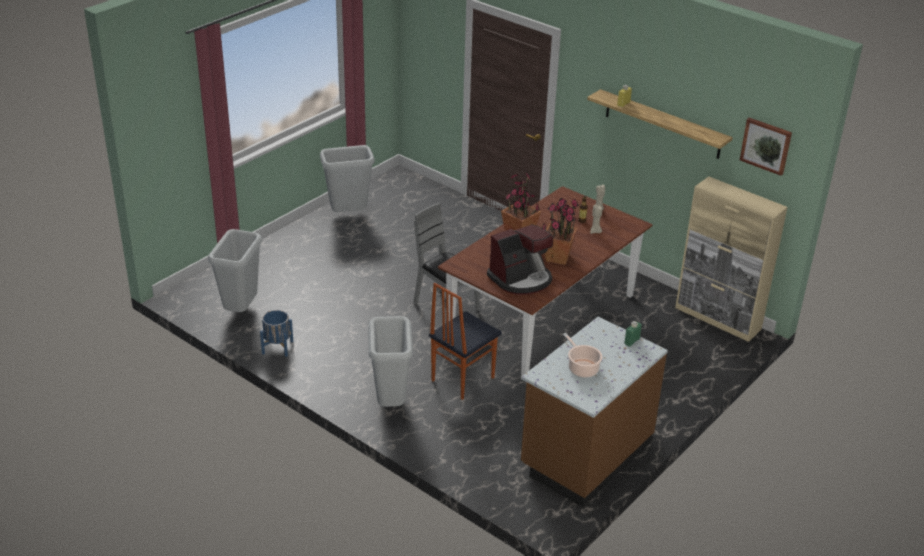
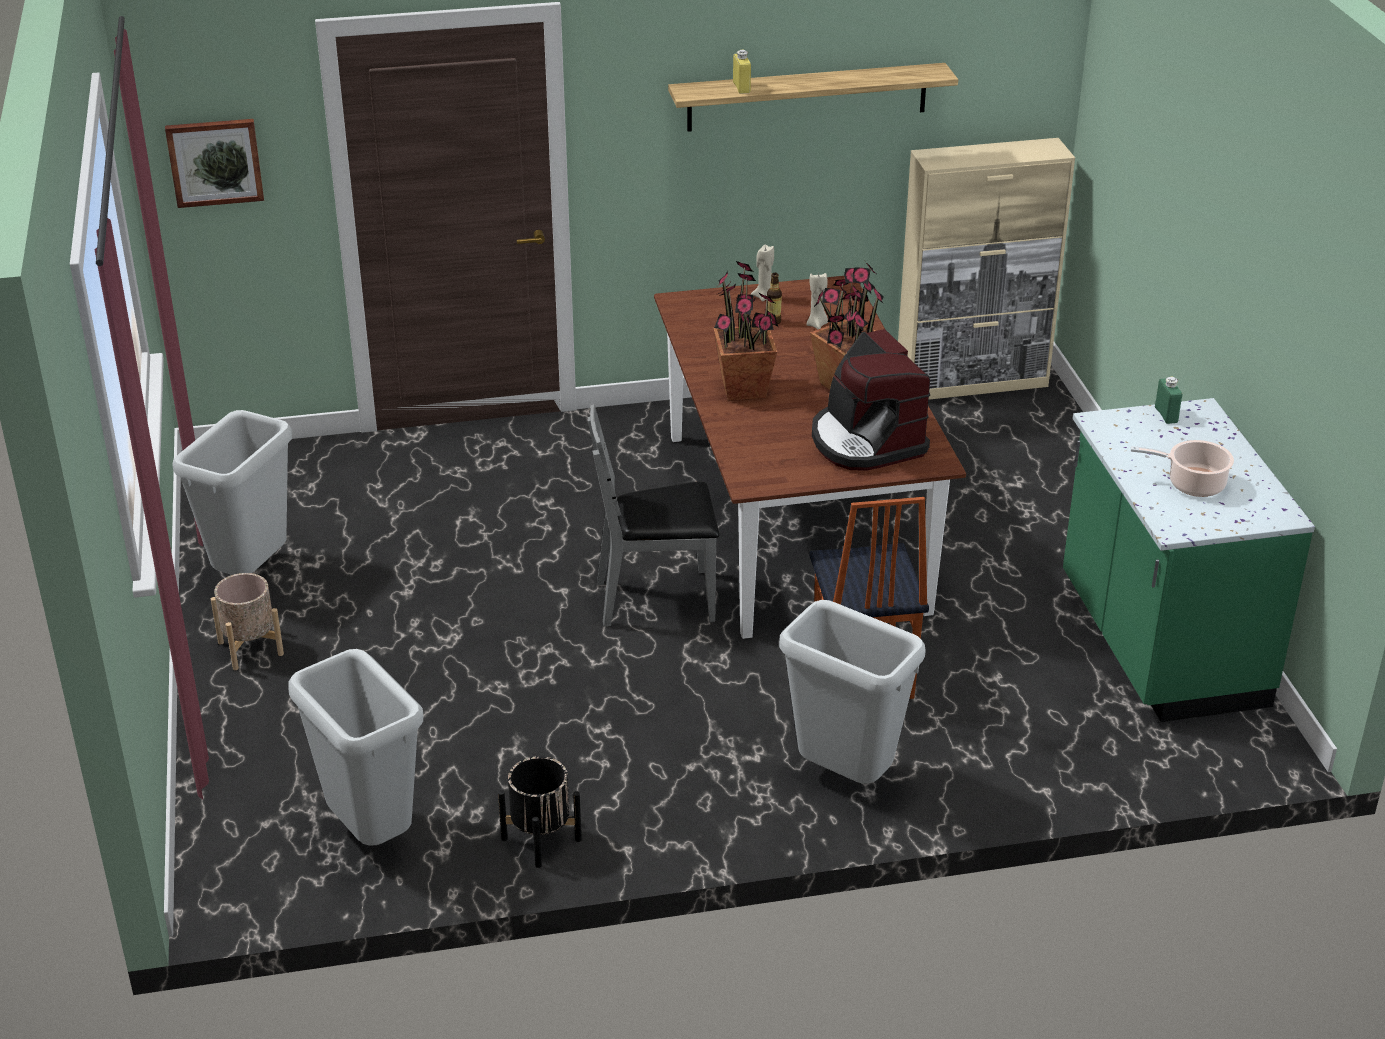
camera: 50 degrees left, 0 degrees up
(277, 347) = (541, 839): blue planter -> black planter
(308, 236) = (250, 648): none -> beige planter
(521, 279) = (866, 441): coffee machine -> coffee machine turned 150 degrees clockwise
(585, 454) = (1159, 645): brown counter -> green counter
(766, 145) = (1007, 51): picture -> picture (215, 161)

